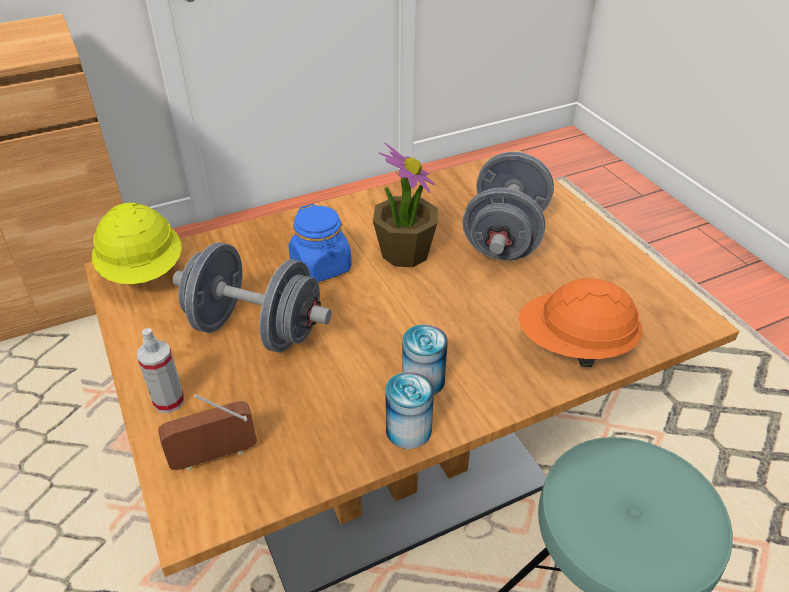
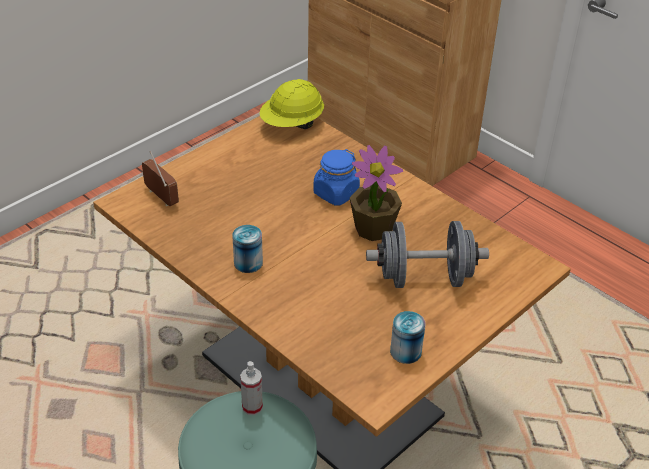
camera: 70 degrees right, 0 degrees up
(169, 401) = (193, 169): spray bottle -> spray bottle (252, 407)
(256, 329) = (262, 183): grey dumbbell -> none
(408, 430) = (205, 264): can -> can (405, 351)
(574, 346) = (312, 331): orange hard hat -> none

